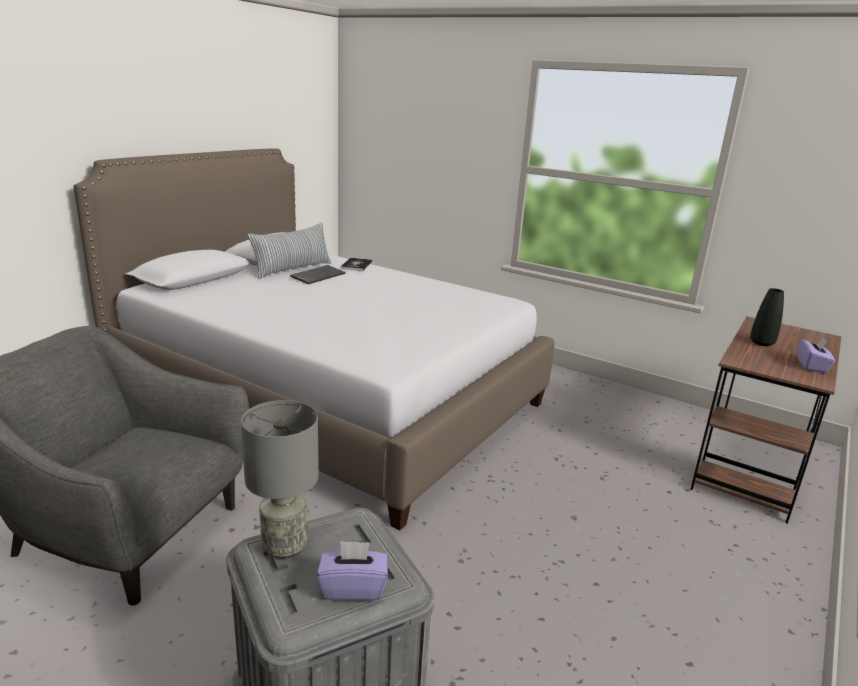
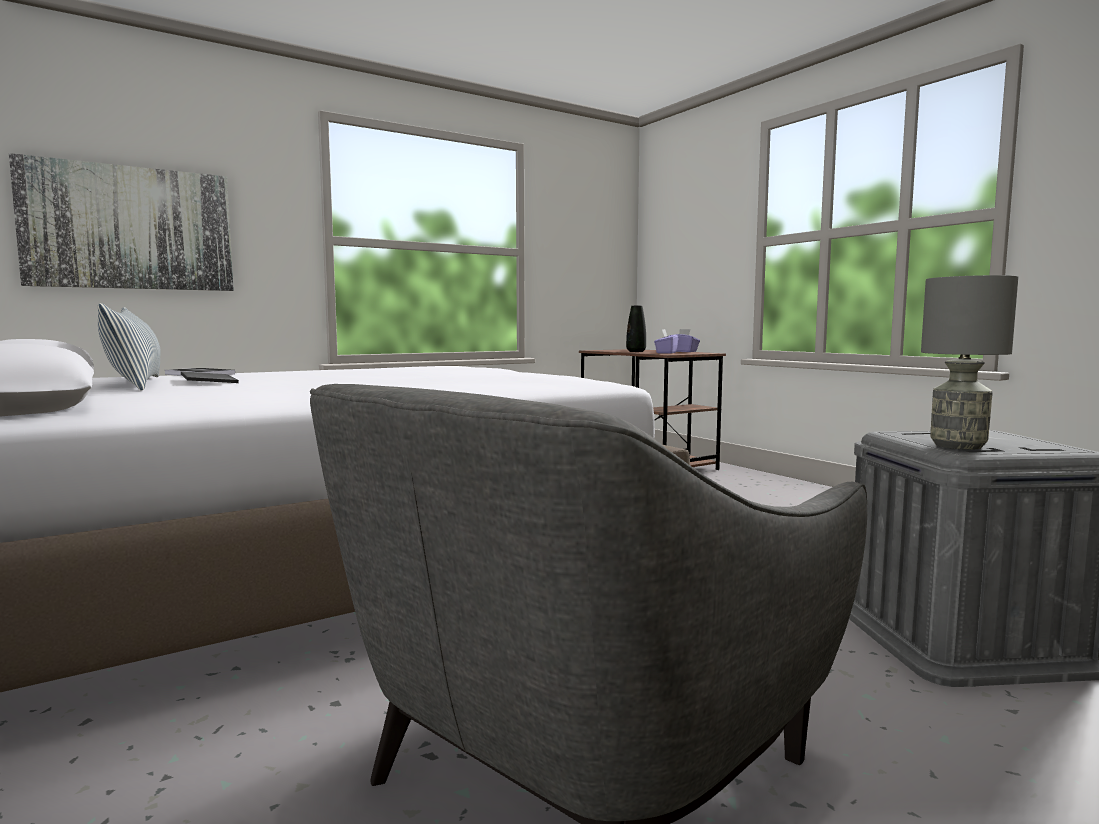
camera: 65 degrees left, 15 degrees down
(353, 588) = (1009, 437): purple tissue box -> purple tissue box (666, 353)
(411, 155) = (130, 228): none -> picture

